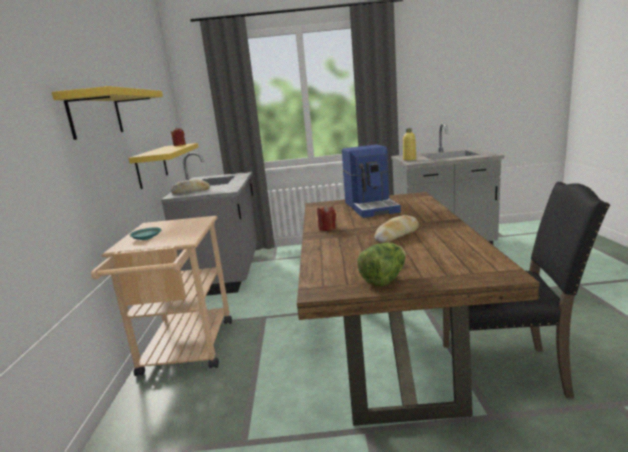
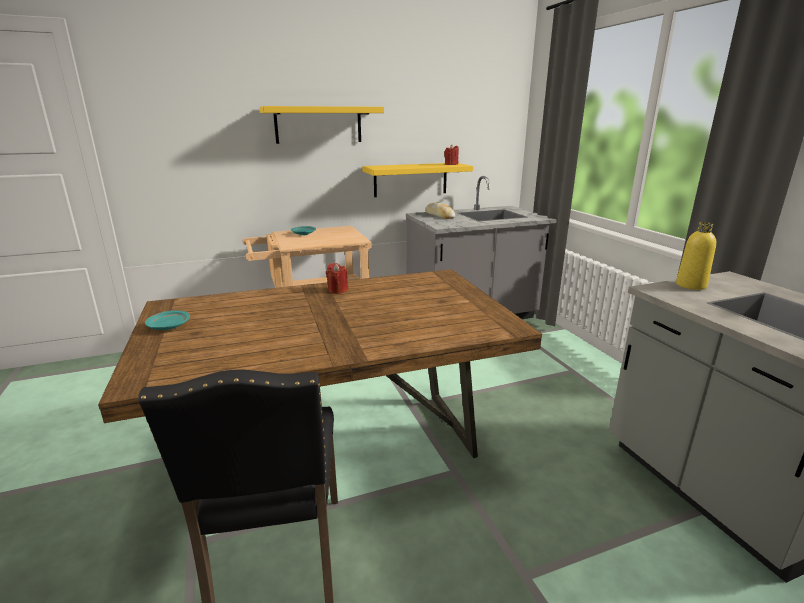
camera: 70 degrees right, 5 degrees up
(371, 207) = (433, 303): coffee machine -> none
(384, 279) = (169, 326): lettuce -> turquoise plate
(397, 235) = (301, 324): bread -> none

